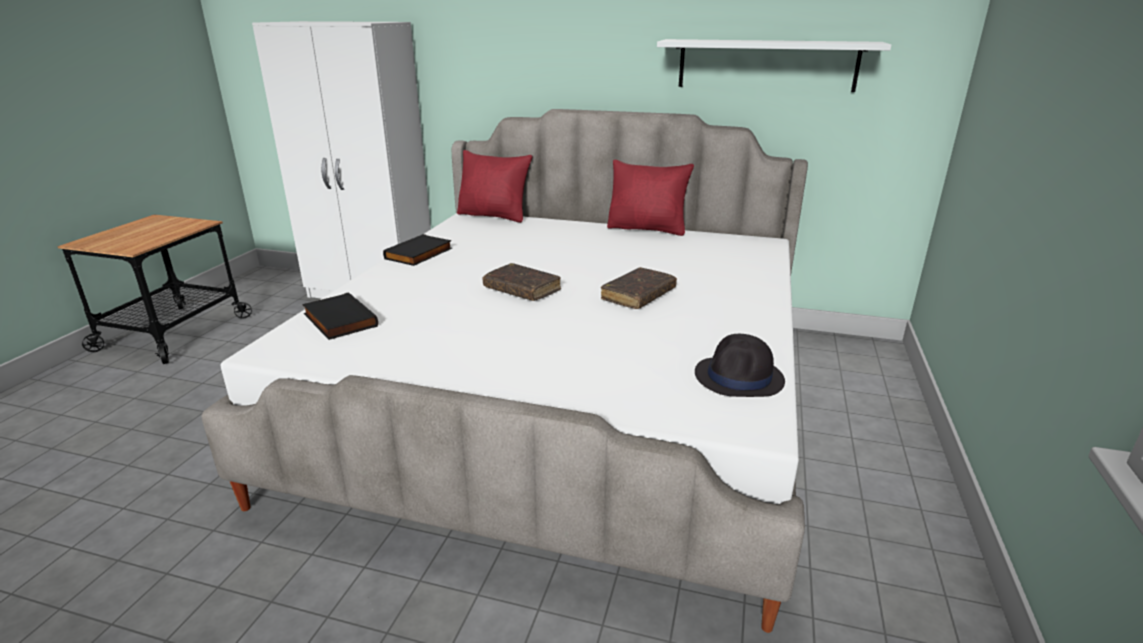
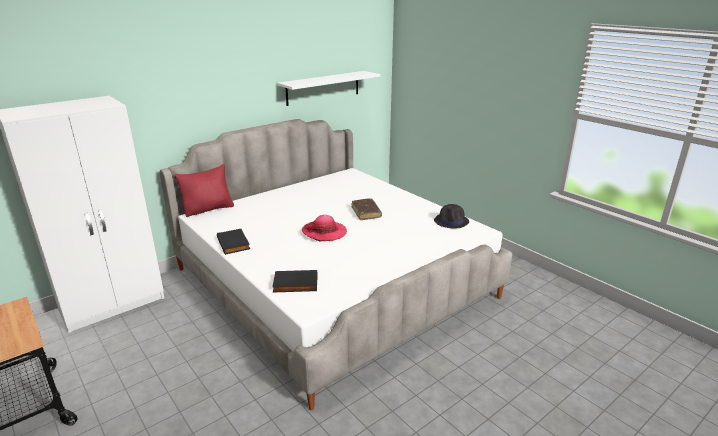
camera: 55 degrees left, 0 degrees up
(522, 290) = (324, 232): brown book -> hat
(647, 229) = (296, 185): red pillow -> none

